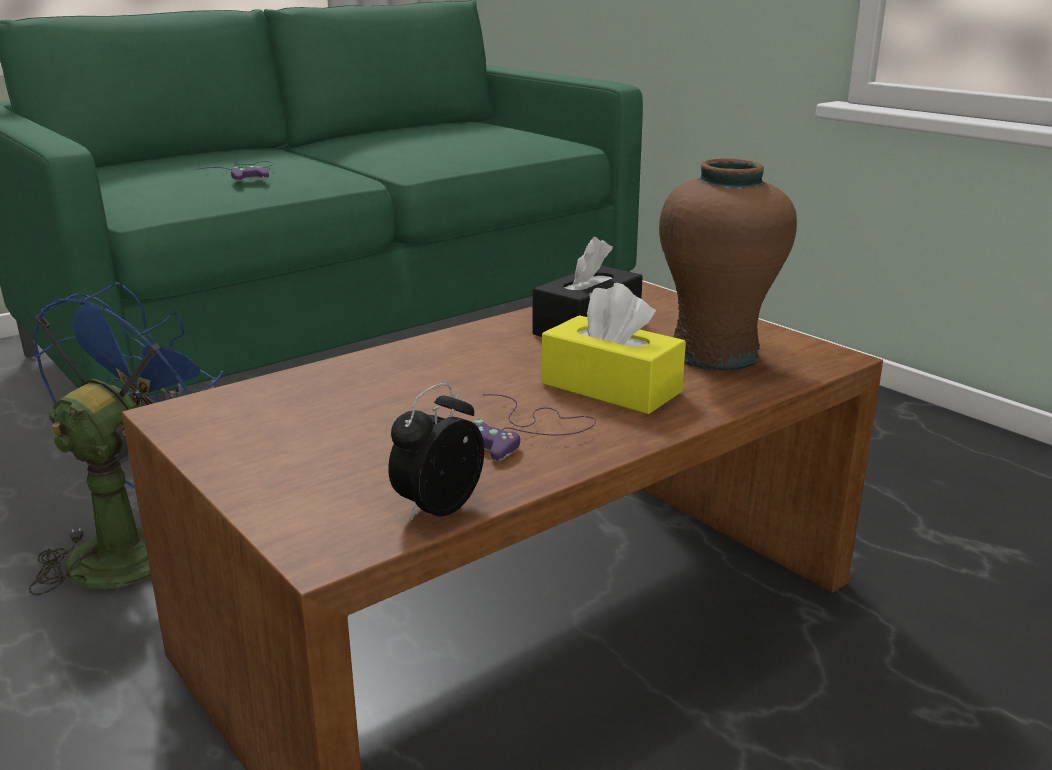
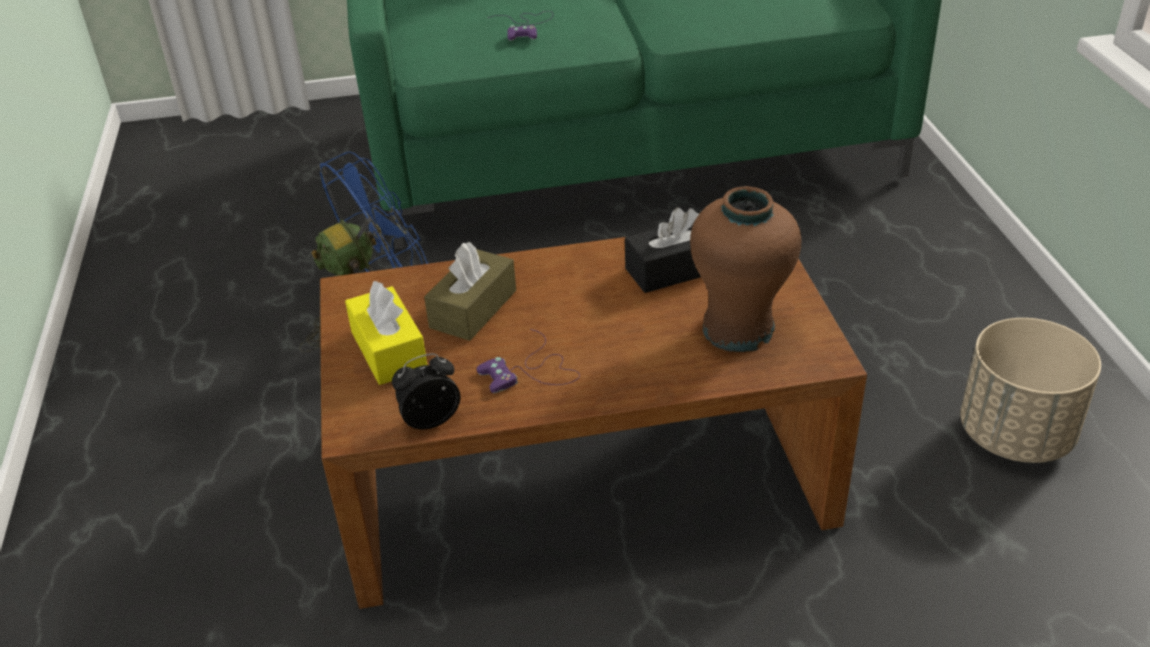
camera: 30 degrees right, 15 degrees up
(382, 396) = (473, 309): none -> brown tissue box
(611, 388) = (626, 345): yellow tissue box -> yellow tissue box (388, 350)
(908, 467) = (1015, 436): none -> beige planter

